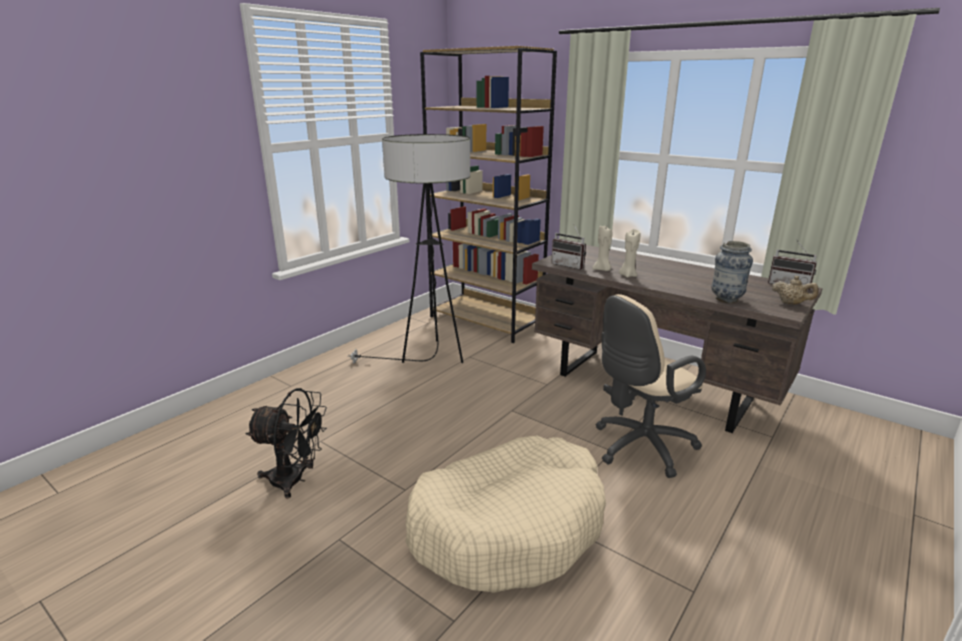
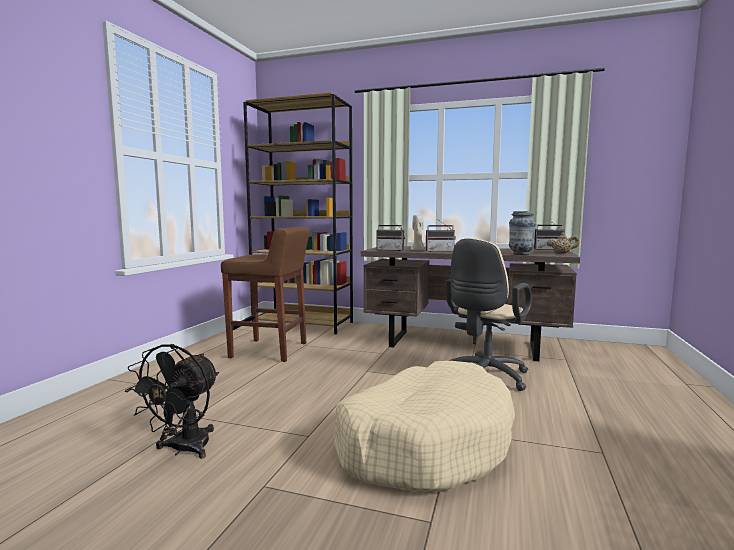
camera: 20 degrees left, 15 degrees down
(295, 480) = (183, 450): black fan -> black fan turned 120 degrees clockwise
(430, 360) = (270, 350): floor lamp -> brown stool
(627, 275) = (439, 251): beige candle -> radio

